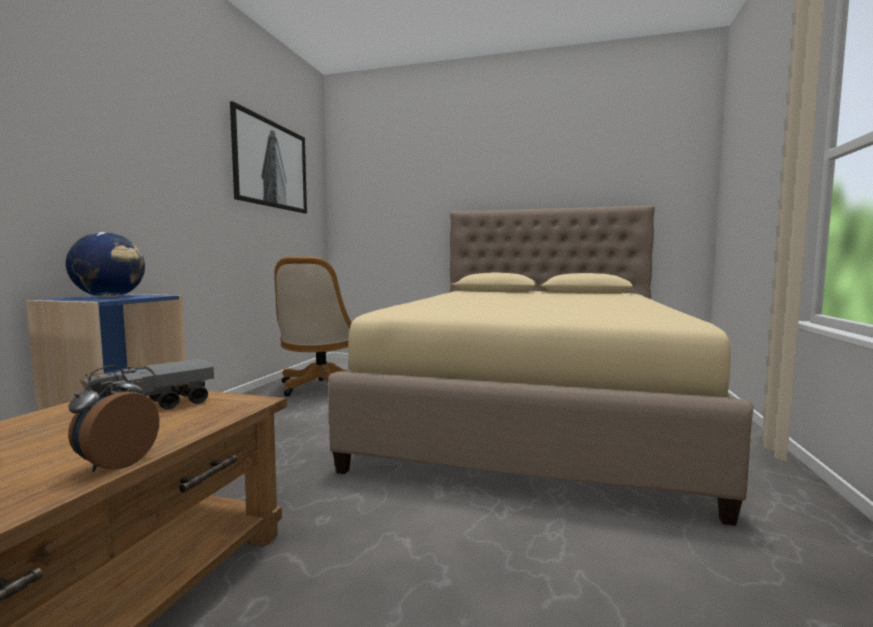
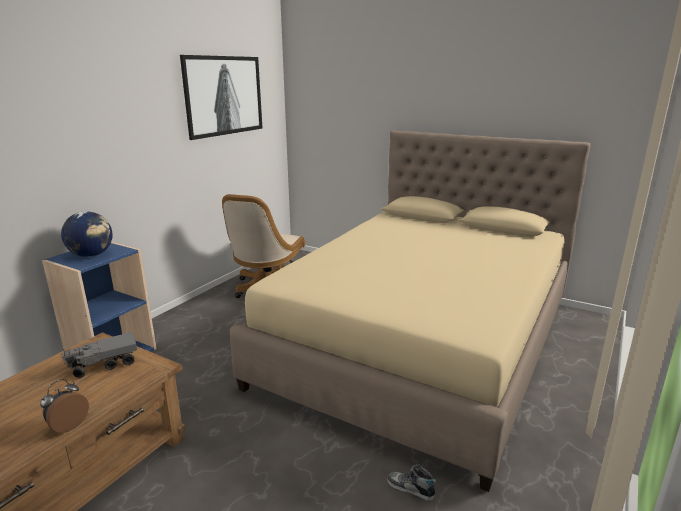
camera: 15 degrees right, 15 degrees up
(642, 538) = (410, 488): none -> shoe

